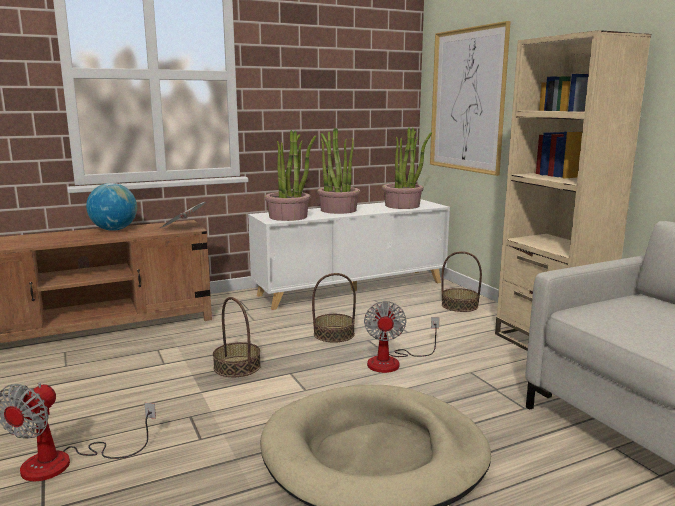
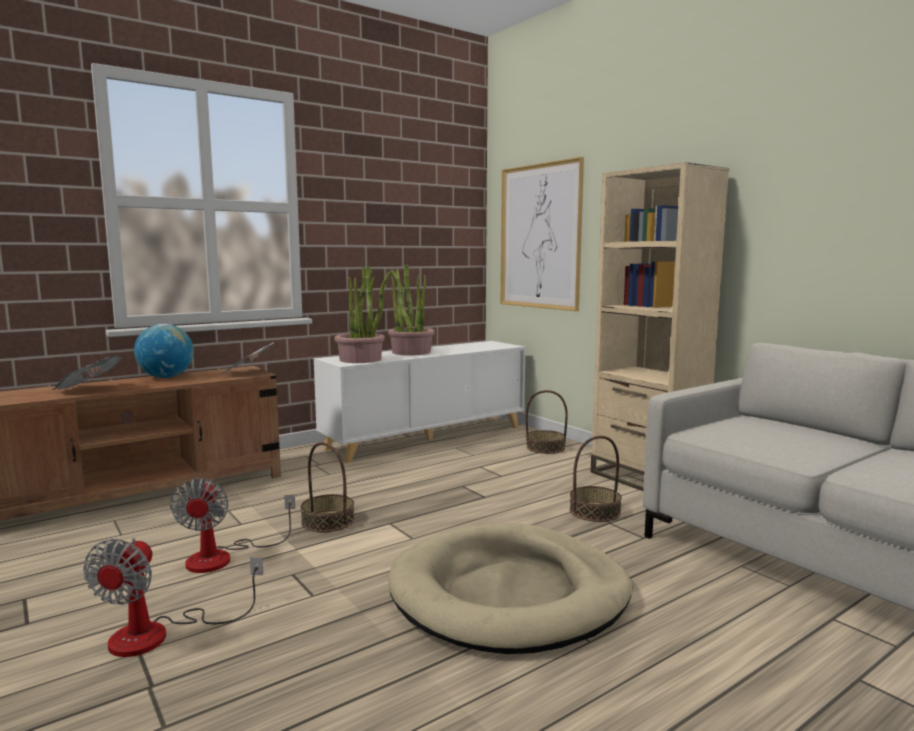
camera: 10 degrees left, 5 degrees down
(46, 240) = (88, 390): none -> newspaper
(334, 334) = (423, 482): basket -> basket (594, 511)
(392, 362) = (496, 505): fan -> fan (224, 557)
(402, 205) = (476, 346): potted plant -> none

